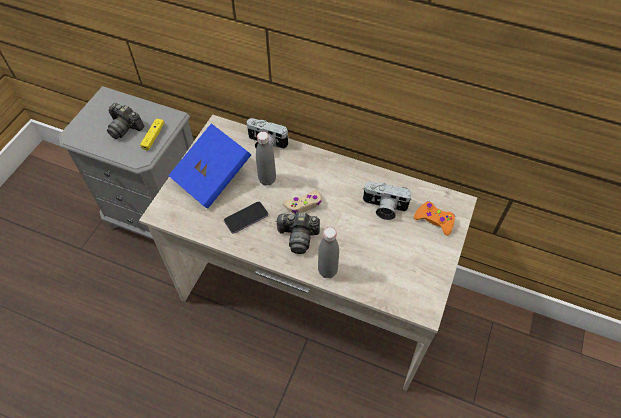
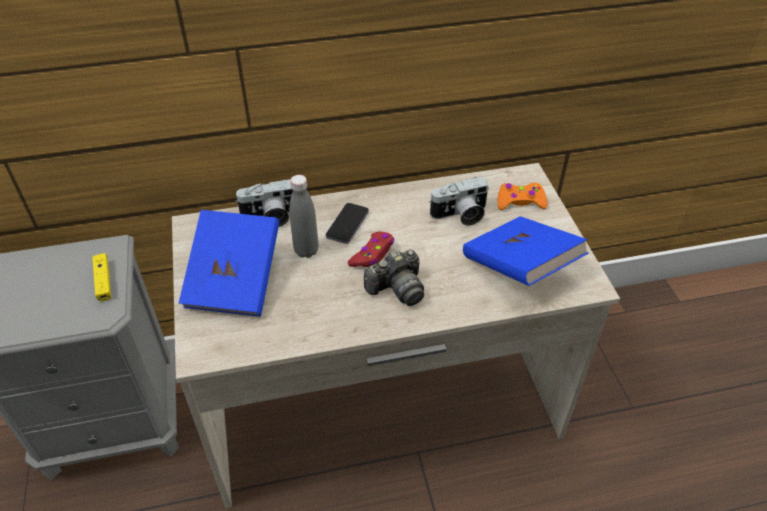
camera: 35 degrees left, 10 degrees down
(125, 127) = (50, 289): camera -> none
(246, 218) = (318, 302): phone -> phone (347, 224)
(303, 204) = (372, 254): beige game controller -> red game controller
(327, 271) = (461, 304): grey bottle -> none
(388, 268) = (519, 267): none -> blue book

